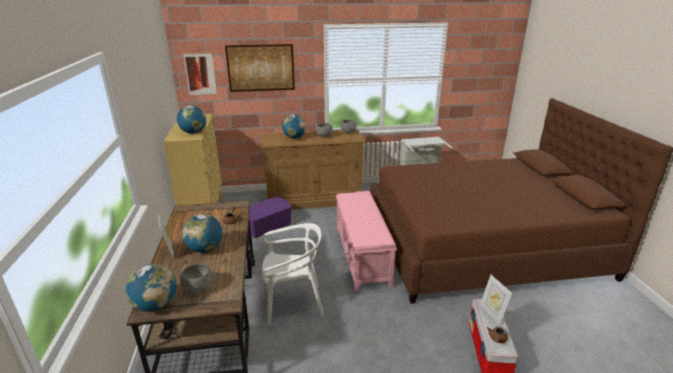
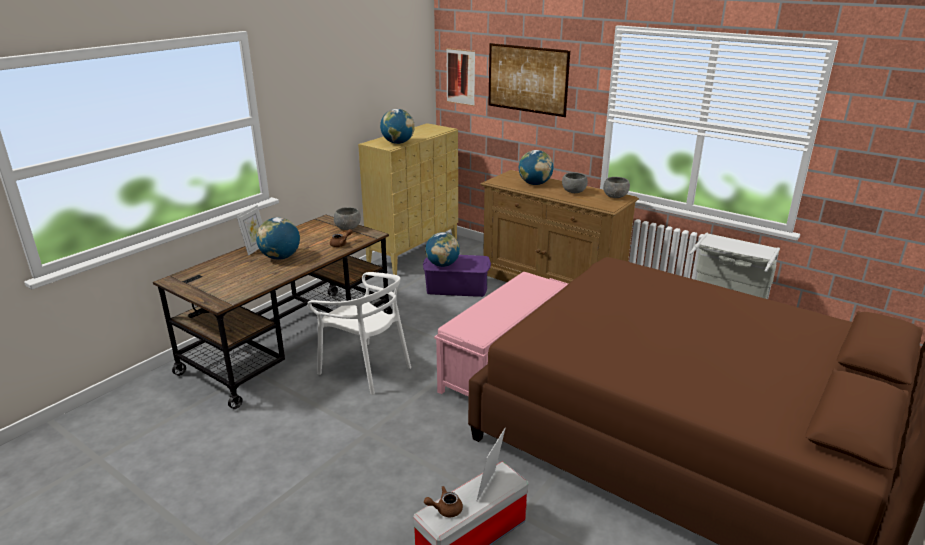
camera: 45 degrees right, 0 degrees up
(156, 305) = (184, 279): globe -> globe (442, 265)
(198, 288) = (224, 282): grey bowl -> grey bowl (348, 228)

